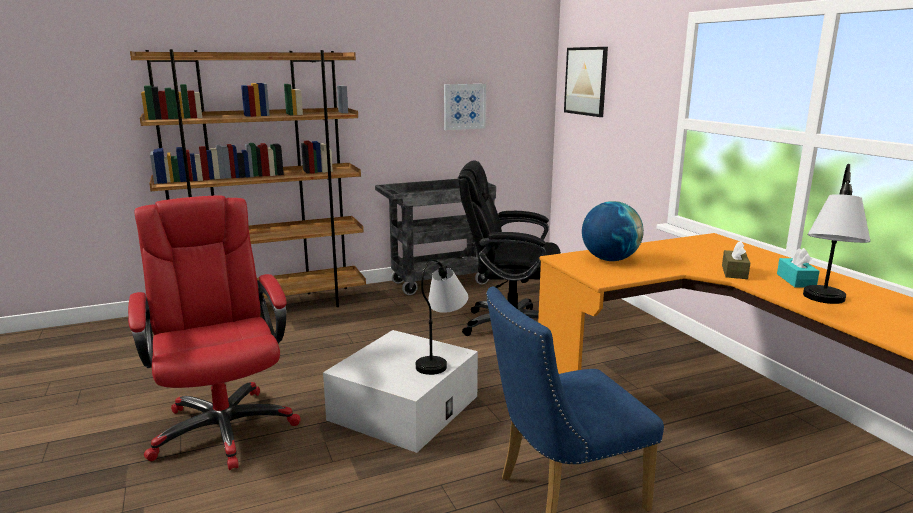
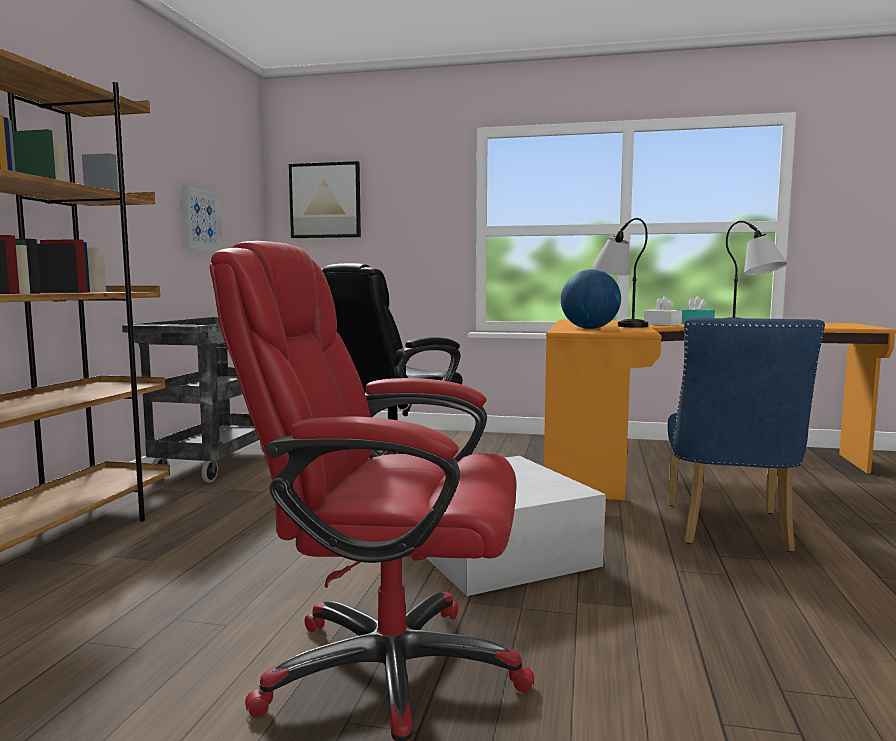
camera: 55 degrees left, 10 degrees down
(442, 358) = (516, 468): table lamp -> table lamp (619, 325)
(734, 272) = (662, 324): brown tissue box -> white tissue box

